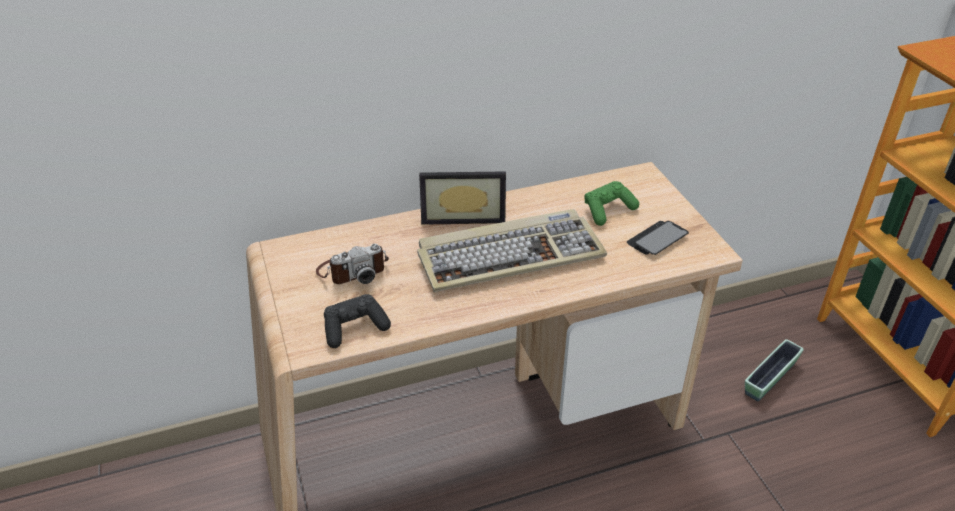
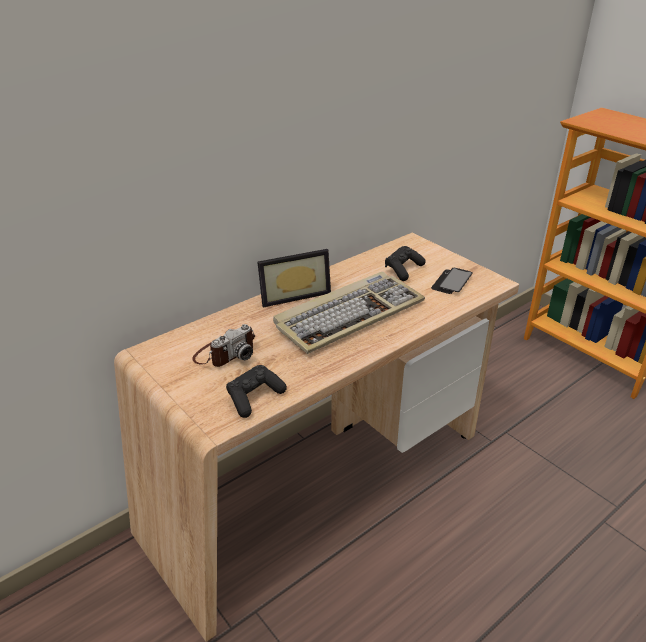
camera: 20 degrees left, 5 degrees down
(608, 210) = (403, 270): green game controller -> black game controller
(770, 378) = (514, 386): planter -> none

